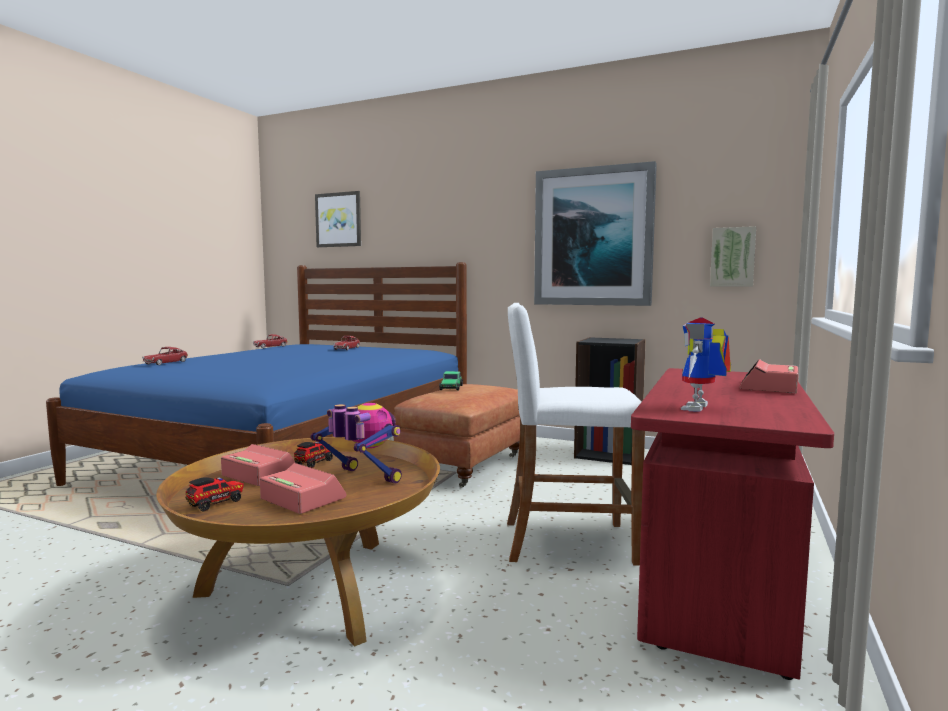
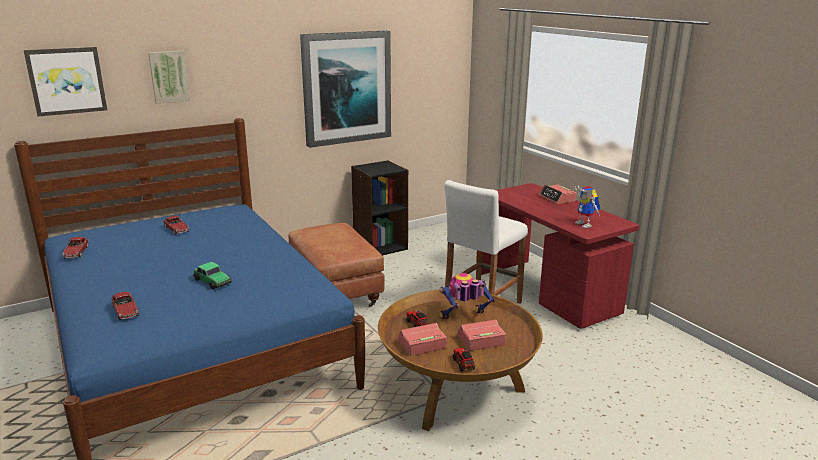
camera: 55 degrees left, 15 degrees up
(451, 388) = (318, 238): toy car -> toy car (212, 281)
(732, 257) = (431, 96): picture -> picture (169, 76)

